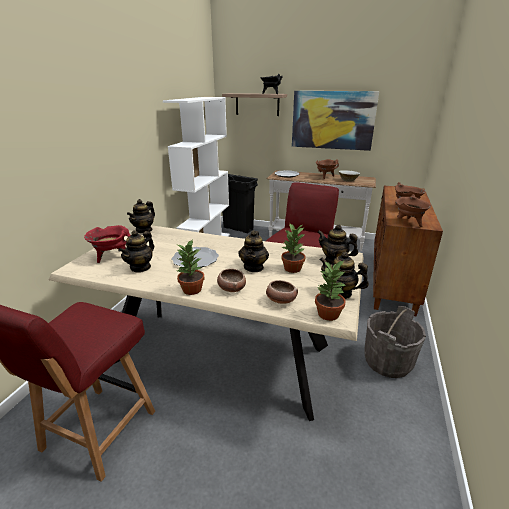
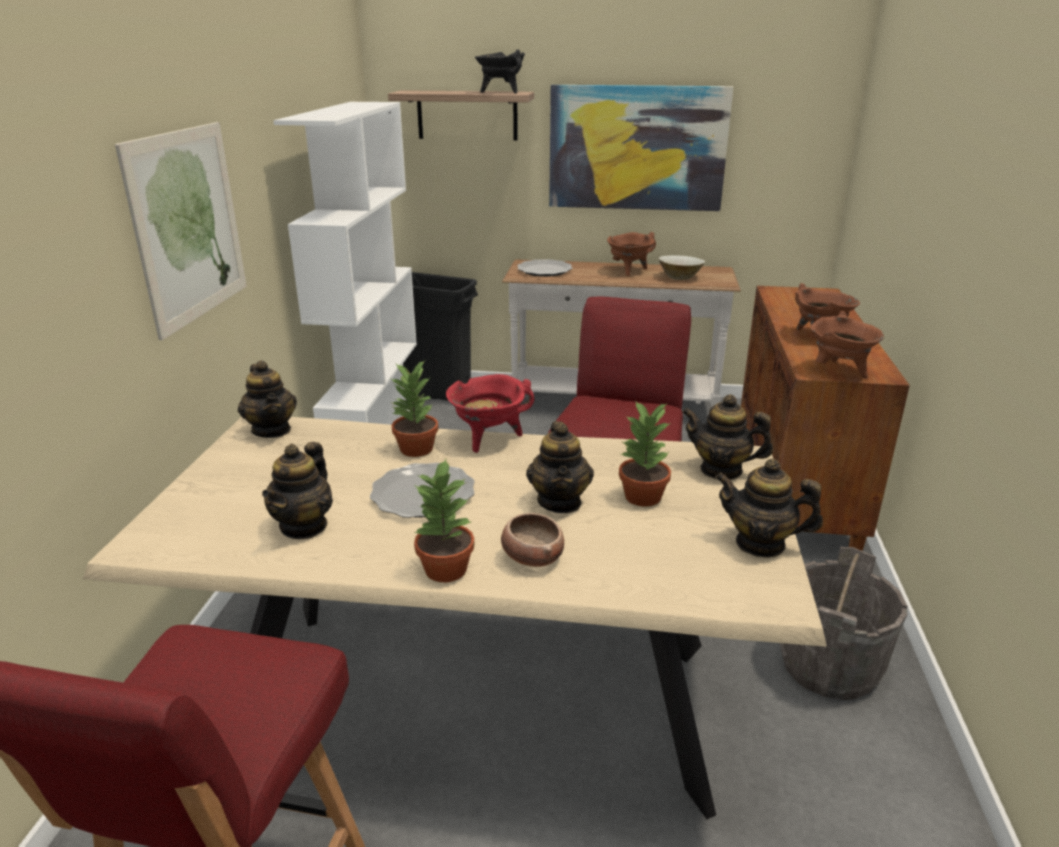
camera: 10 degrees left, 0 degrees up
(111, 257) = (222, 505): red cooking pot -> red cooking pot (488, 439)
(117, 141) = (188, 225): none -> picture
(144, 230) = (272, 430): teapot -> teapot turned 45 degrees counterclockwise
(280, 300) = (646, 575): bowl -> none
(329, 314) = (757, 595): potted plant -> potted plant (417, 449)

